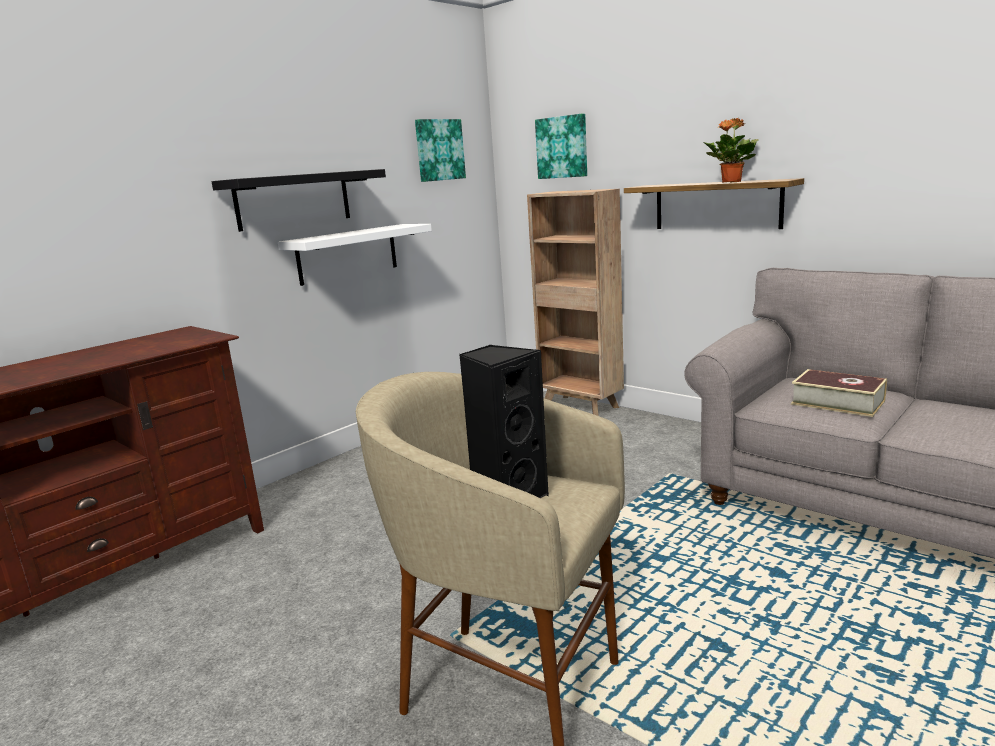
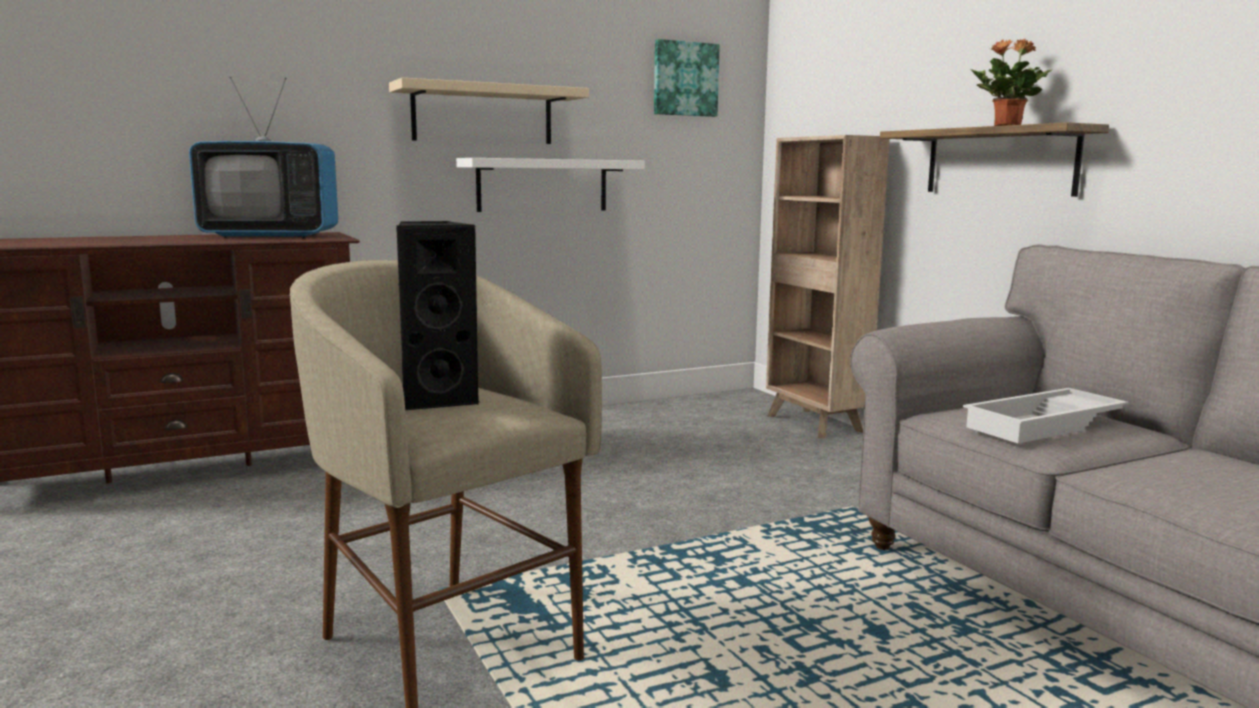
camera: 20 degrees right, 5 degrees down
(143, 345) = (270, 236): none -> television
(293, 200) = (482, 115): black shelf -> beige shelf
(562, 147) = (835, 83): picture -> none
(837, 402) = (1045, 425): book -> white tray

